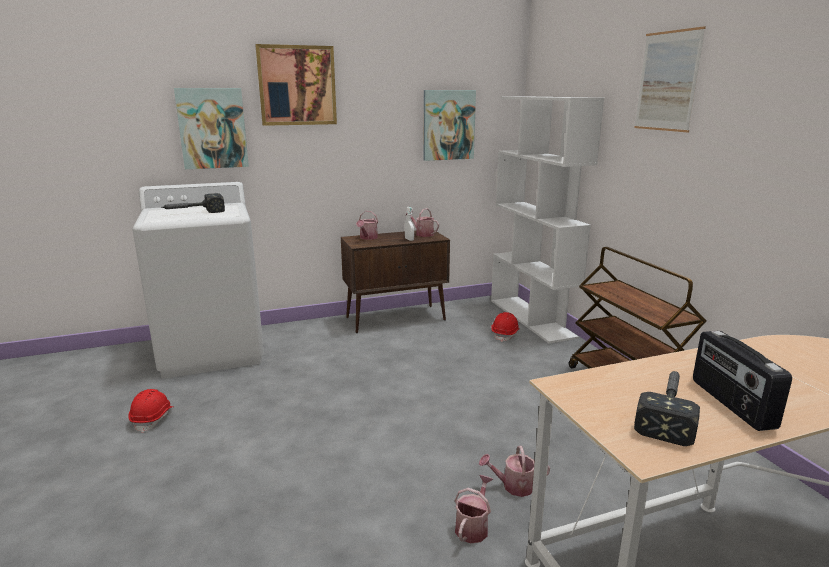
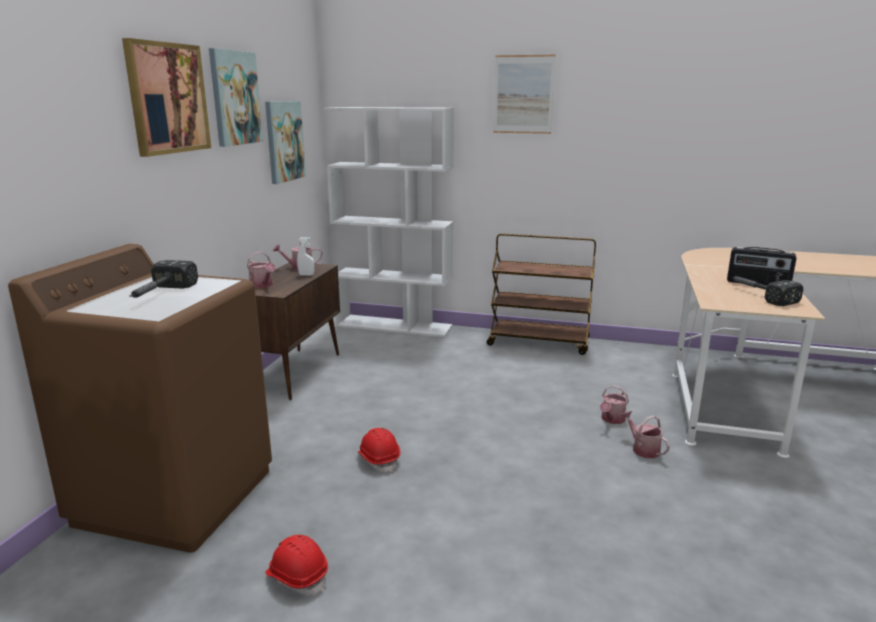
camera: 55 degrees left, 0 degrees up
(212, 128) = (87, 167): picture -> picture (235, 98)
(213, 350) = (176, 495): white washing machine -> brown washing machine
(505, 334) = (406, 344): red hard hat -> red hard hat (379, 459)

